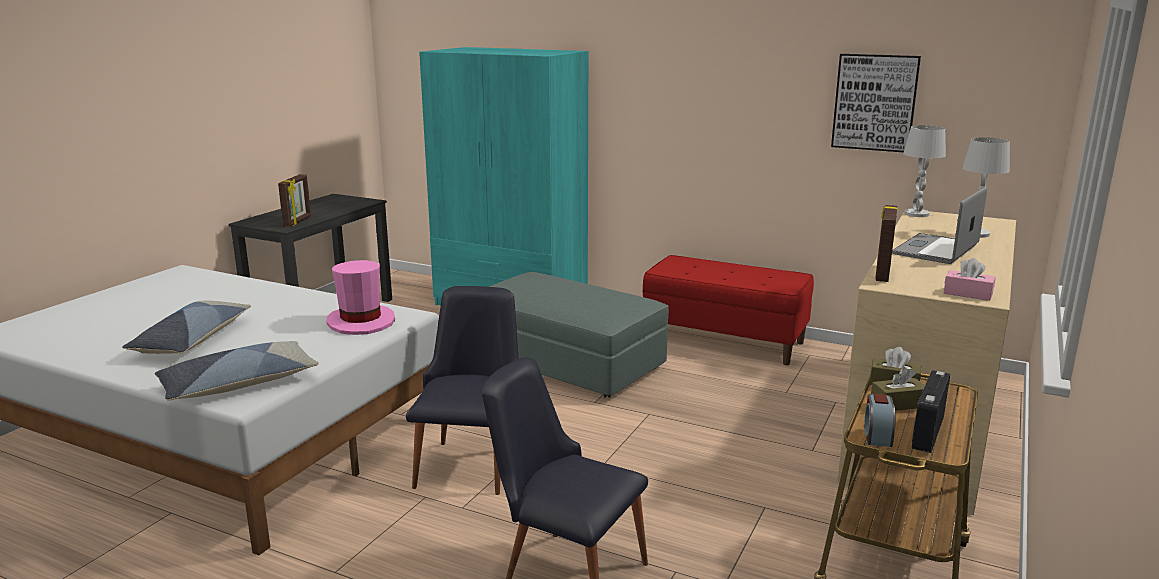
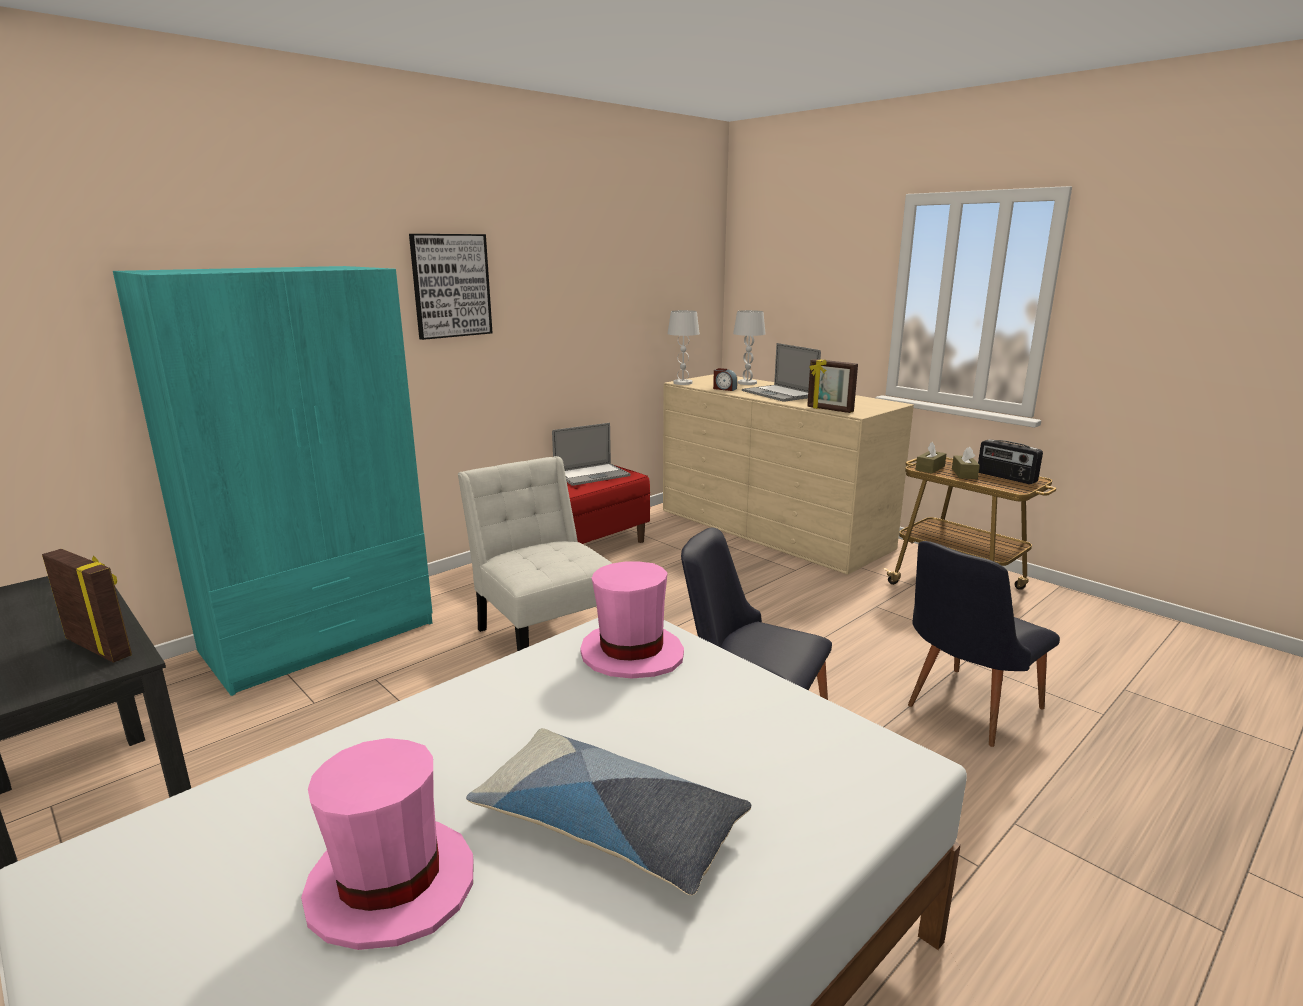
camera: 70 degrees left, 0 degrees up
(161, 312) = (391, 884): none -> pink hat
(238, 384) = (841, 766): pillow -> none
(566, 363) = (544, 633): grey ottoman -> white chair
(763, 276) = (592, 475): none -> laptop
(875, 102) = (624, 297): picture -> picture (451, 286)
(877, 435) = (1015, 486): alarm clock -> alarm clock (724, 389)
(968, 294) = (882, 404): pink tissue box -> none

